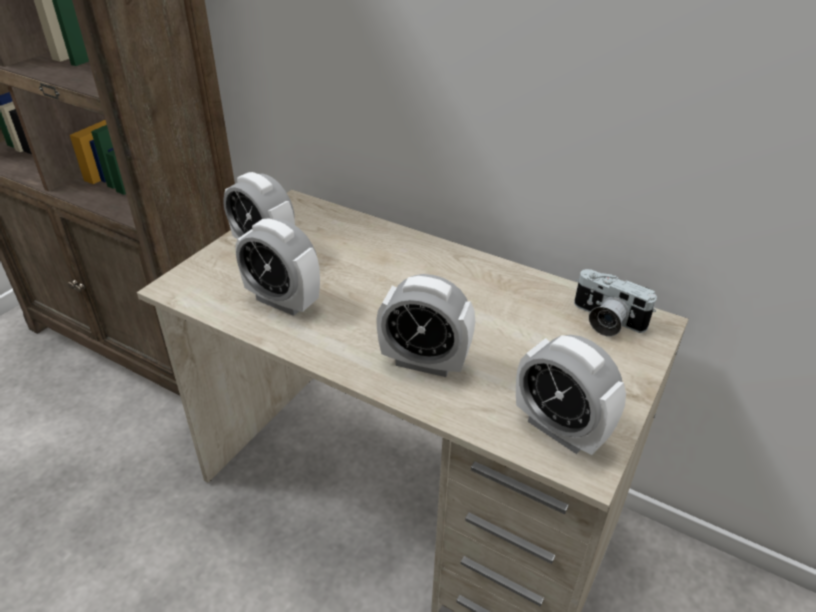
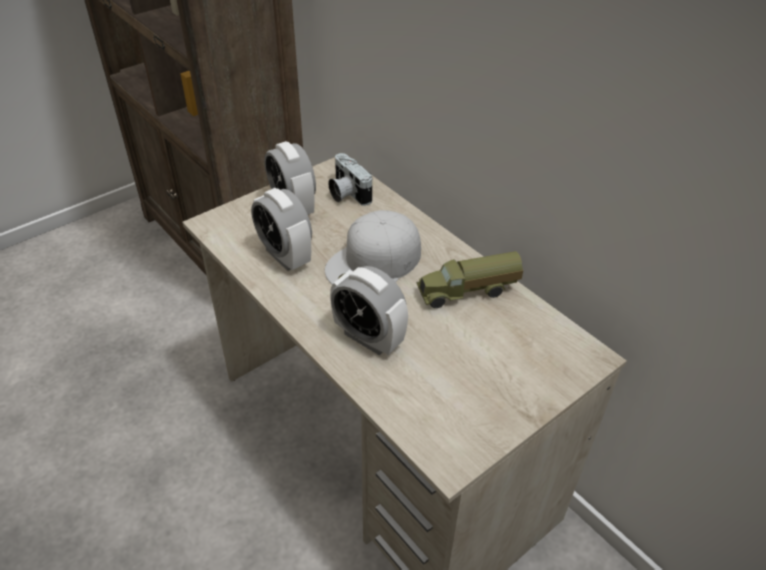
camera: 20 degrees right, 5 degrees up
(387, 286) = (374, 263): none -> white cap
(501, 292) = (468, 292): none -> toy truck
(560, 429) = (446, 425): alarm clock -> none
(605, 321) = (545, 342): camera -> camera (346, 193)

